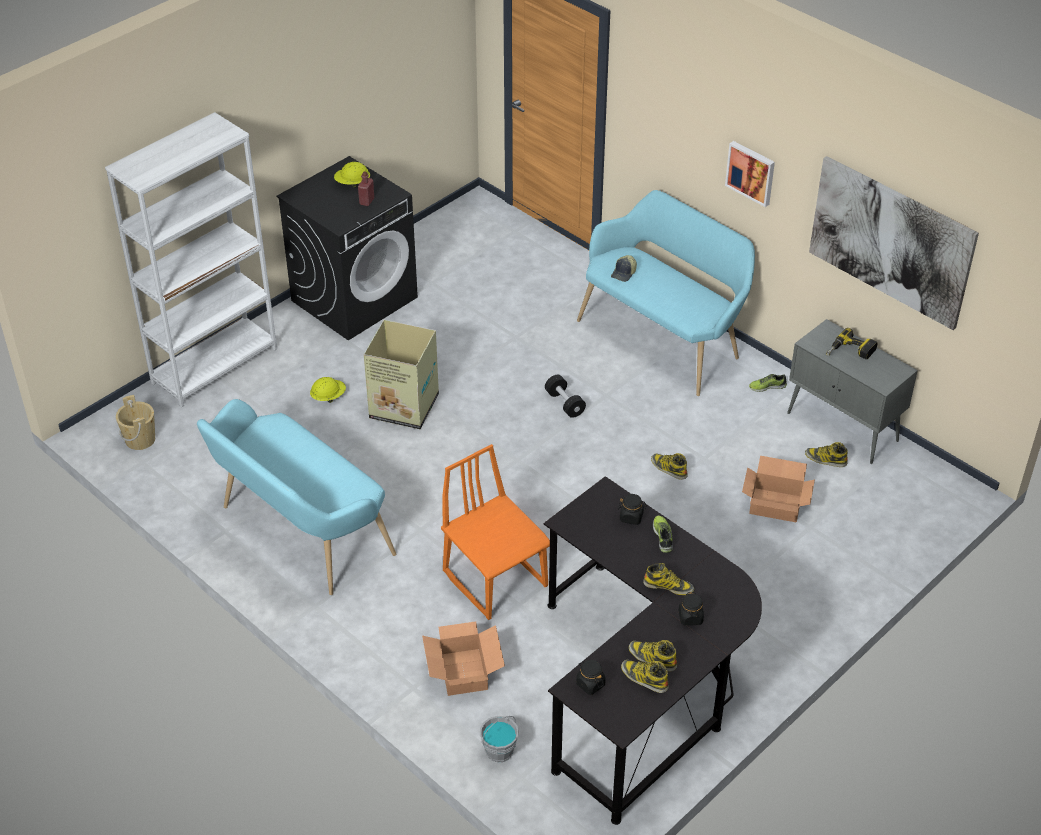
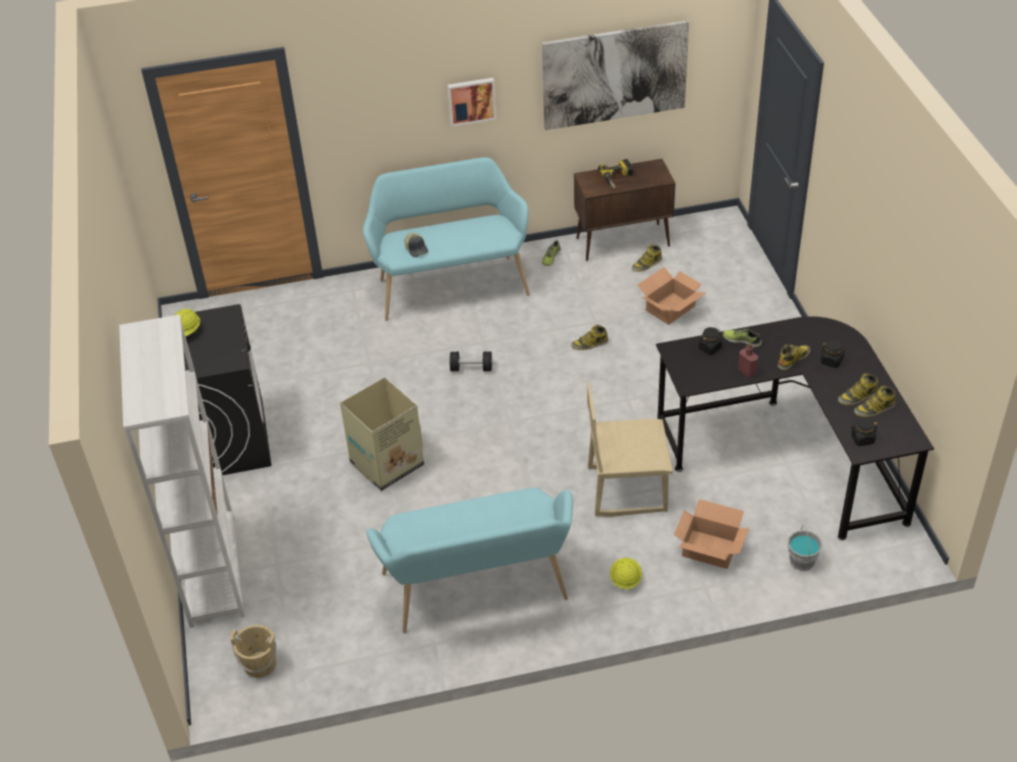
camera: 55 degrees left, 0 degrees up
(328, 397) = (329, 507): yellow hard hat -> yellow hard hat (625, 579)
(367, 201) = (220, 333): red bottle -> red bottle (747, 372)
(496, 578) = (627, 489): orange chair -> beige chair
(843, 427) = (623, 242): grey cabinet -> brown cabinet

